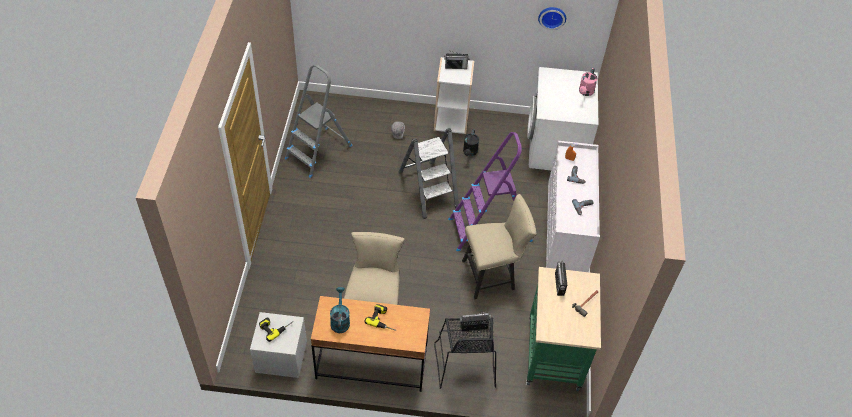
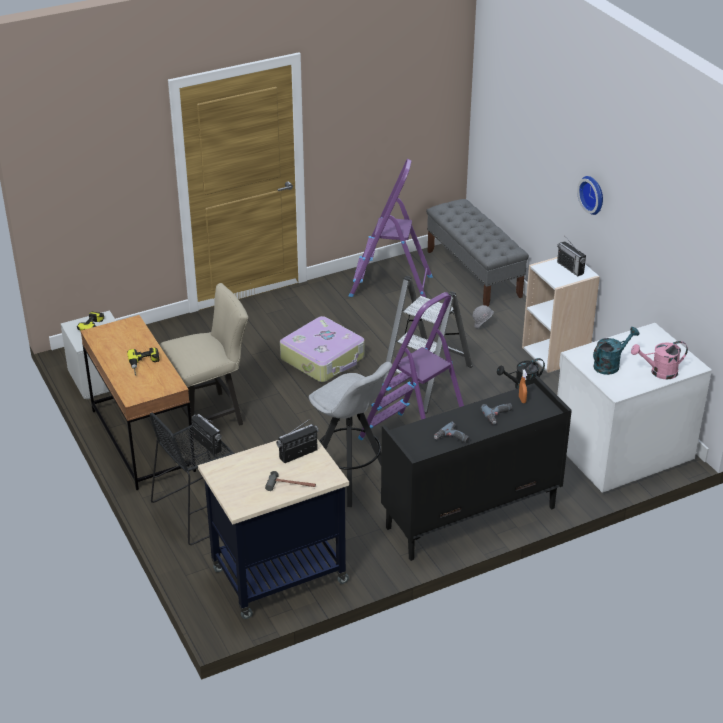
camera: 60 degrees right, 15 degrees down
(318, 152) = (389, 286): grey step ladder -> purple step ladder
(340, 320) = (119, 338): turquoise watering can -> turquoise watering can (610, 364)
(343, 107) = (474, 274): none -> grey bench
(365, 225) = (323, 358): none -> suitcase
(492, 275) = (351, 480): beige chair -> grey stool
(552, 16) = (677, 244): wall clock -> wall clock (593, 194)
(553, 355) = (279, 577): green cart -> blue cart
(563, 239) = (470, 518): white dresser -> black dresser

